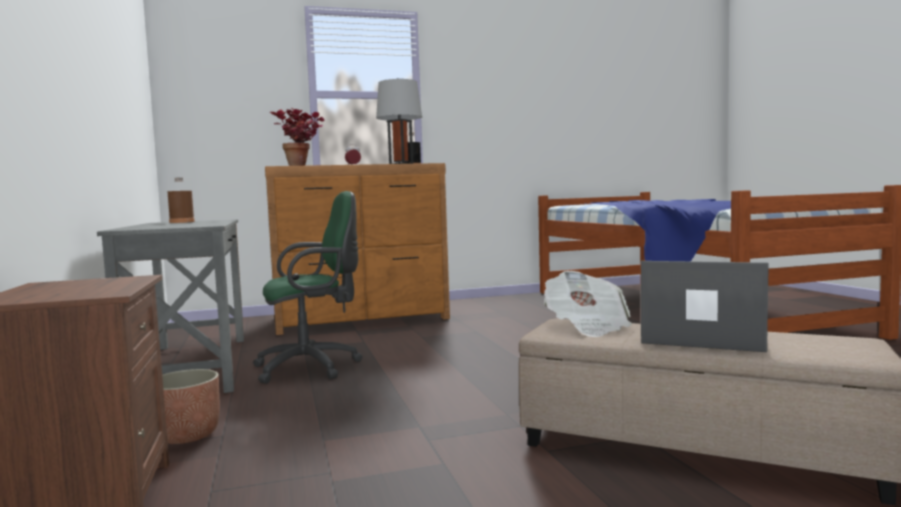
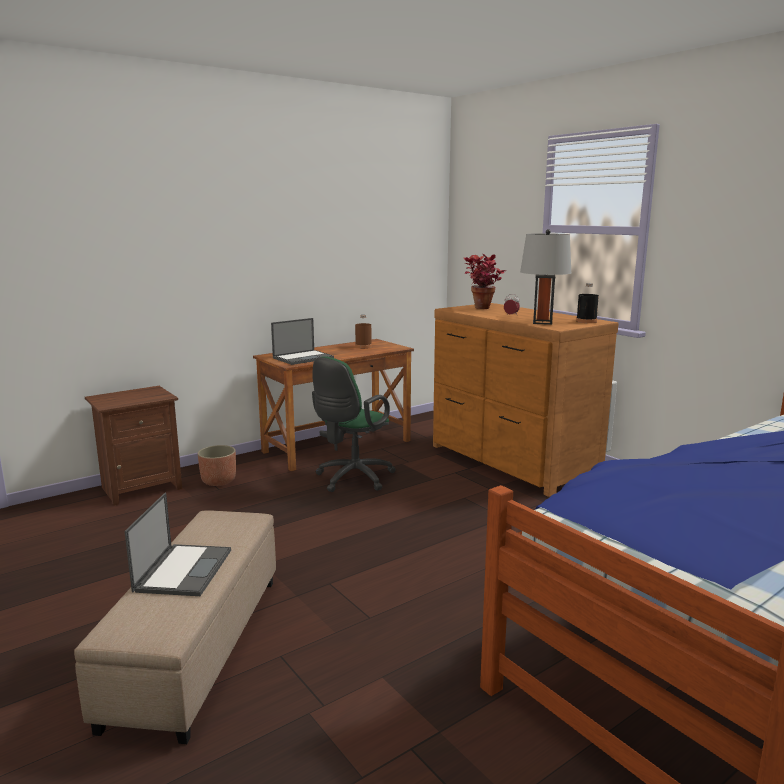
camera: 70 degrees right, 10 degrees up
(184, 225) = (303, 358): none -> laptop
(191, 367) = (337, 446): grey desk -> brown desk
(313, 367) = (352, 479): green office chair -> green office chair turned 75 degrees clockwise
(587, 326) = (228, 527): newspaper -> none

